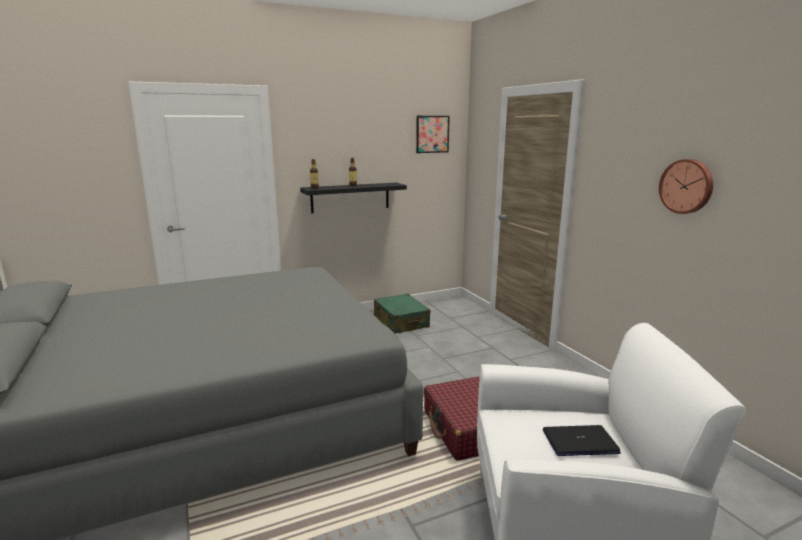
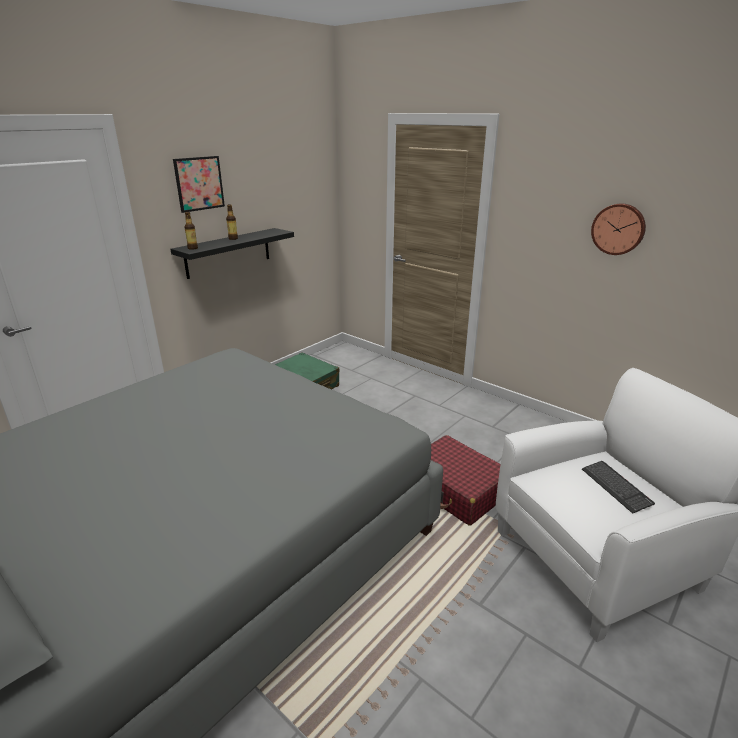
camera: 25 degrees left, 10 degrees up
(432, 134) = (305, 166): picture -> picture (199, 183)
(580, 441) = (616, 487): laptop -> keyboard

